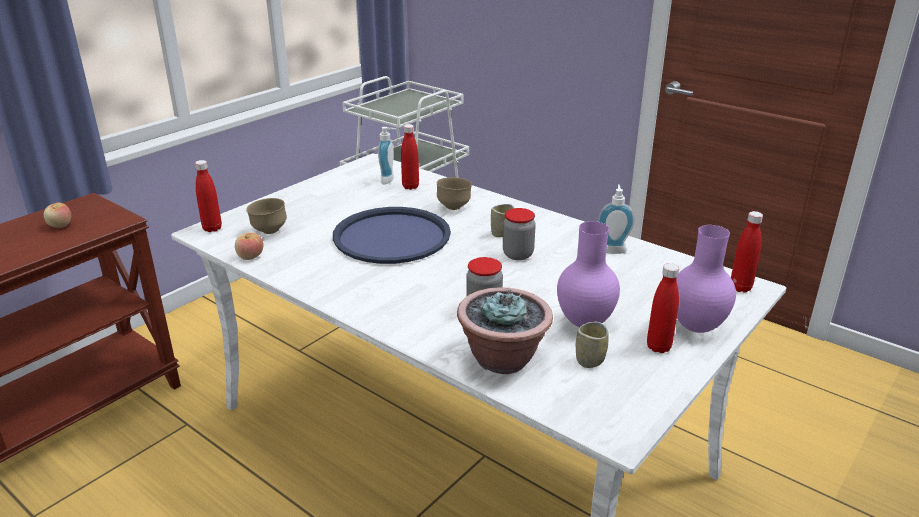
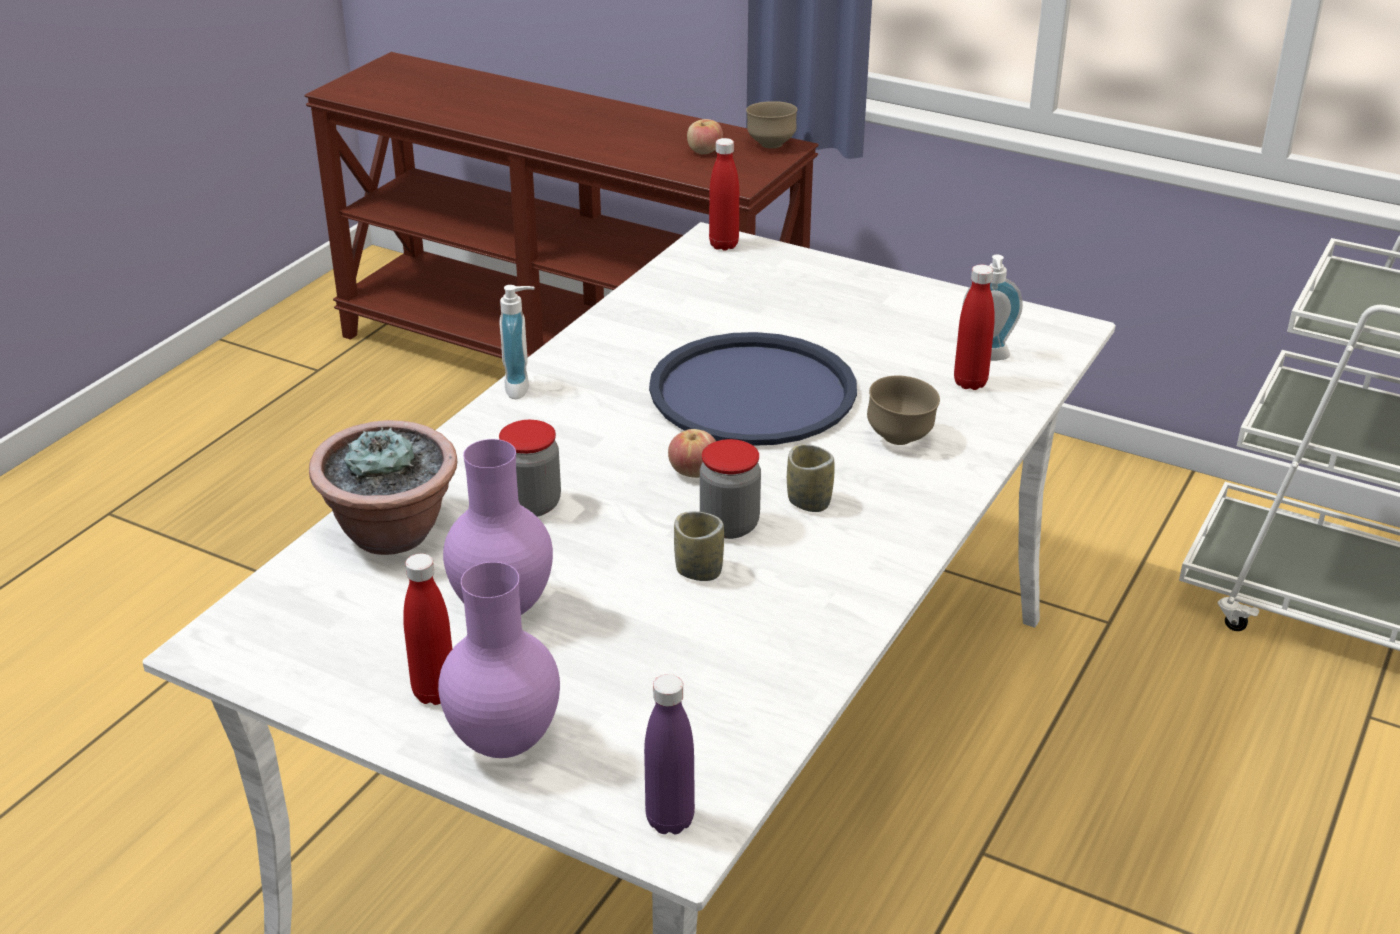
camera: 80 degrees right, 5 degrees up
(250, 257) = (645, 290): apple -> apple (693, 472)
(269, 231) = (731, 287): brown bowl -> brown bowl (770, 145)
(590, 360) = (392, 617): cup -> cup (699, 570)
(612, 249) = (791, 640): soap dispenser -> soap dispenser (522, 387)
(740, 288) = (670, 820): red bottle -> purple bottle

